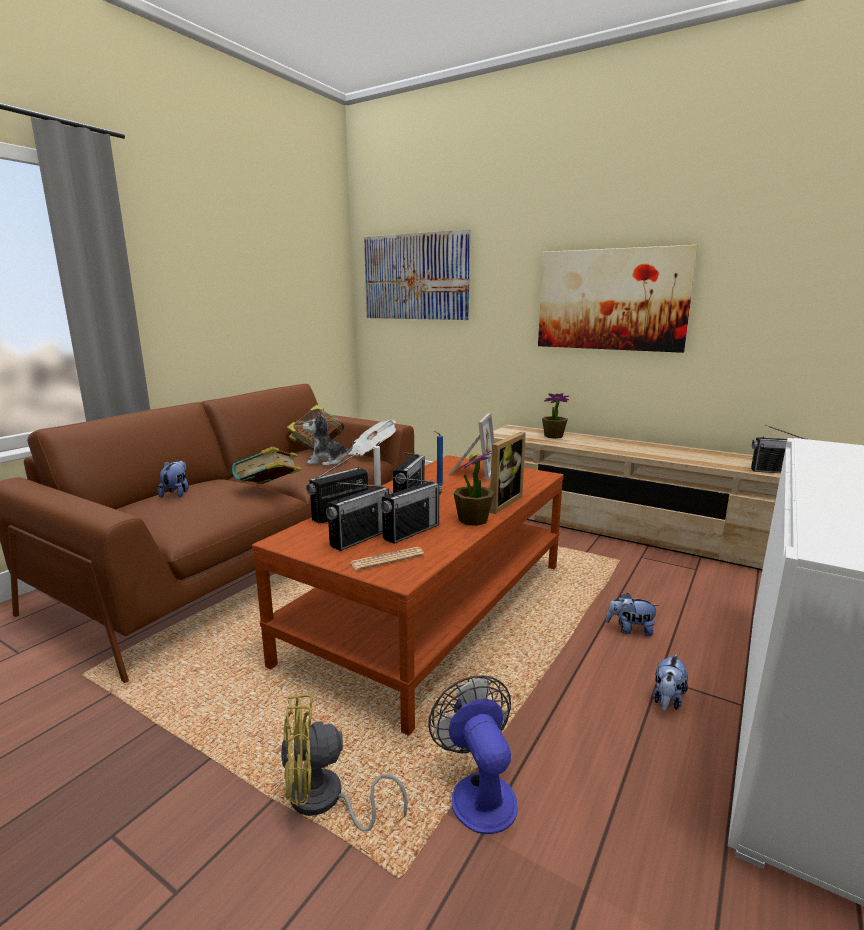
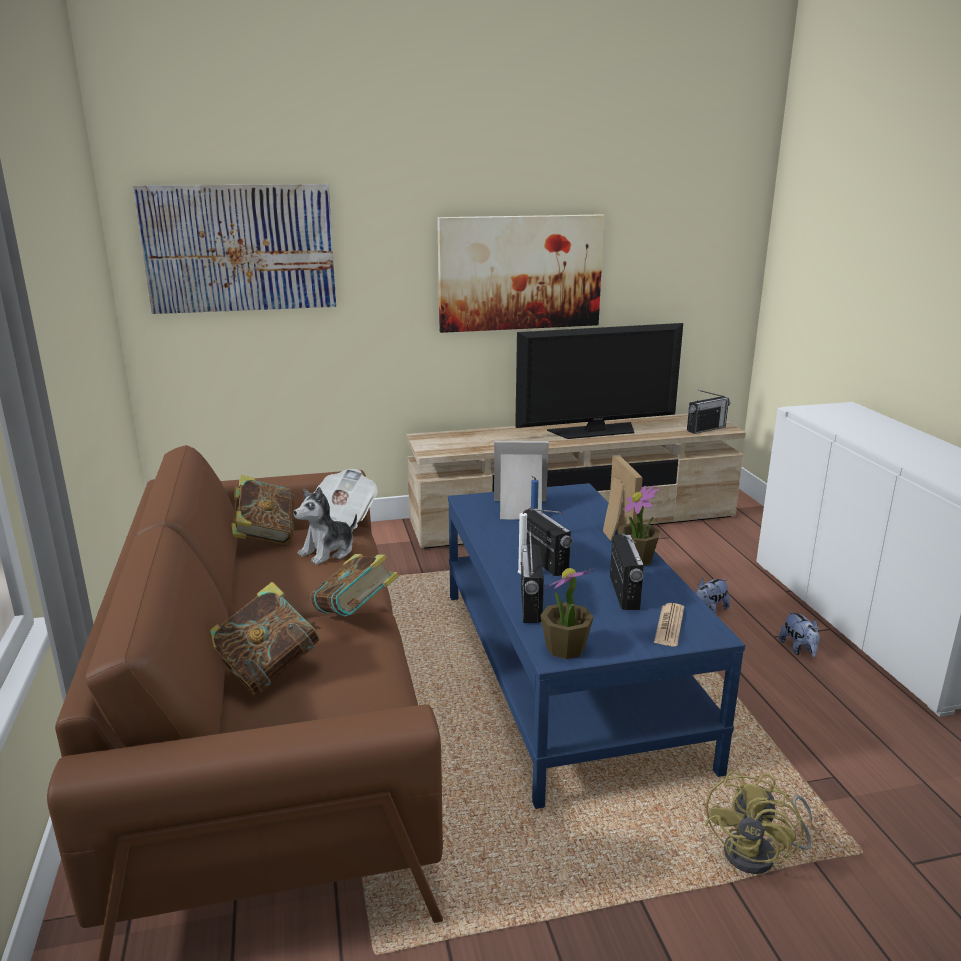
camera: 45 degrees left, 5 degrees up
(176, 493) = (267, 671): plush toy -> book
(360, 538) = (605, 618): radio -> none
(434, 609) = (564, 671): brown coffee table -> blue coffee table
(471, 472) = (520, 509): picture frame -> picture frame turned 60 degrees counterclockwise
(478, 791) = (813, 776): fan -> none
(553, 436) = (485, 438): potted plant -> potted plant (565, 648)
(654, 450) = (595, 431): none -> television

